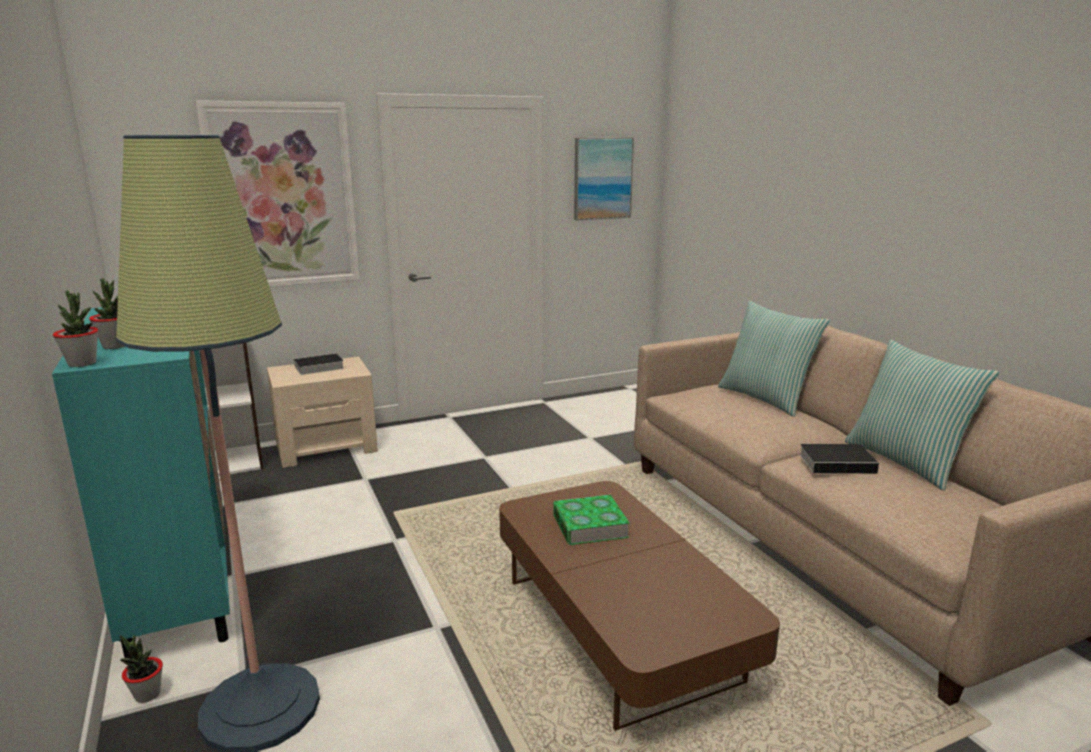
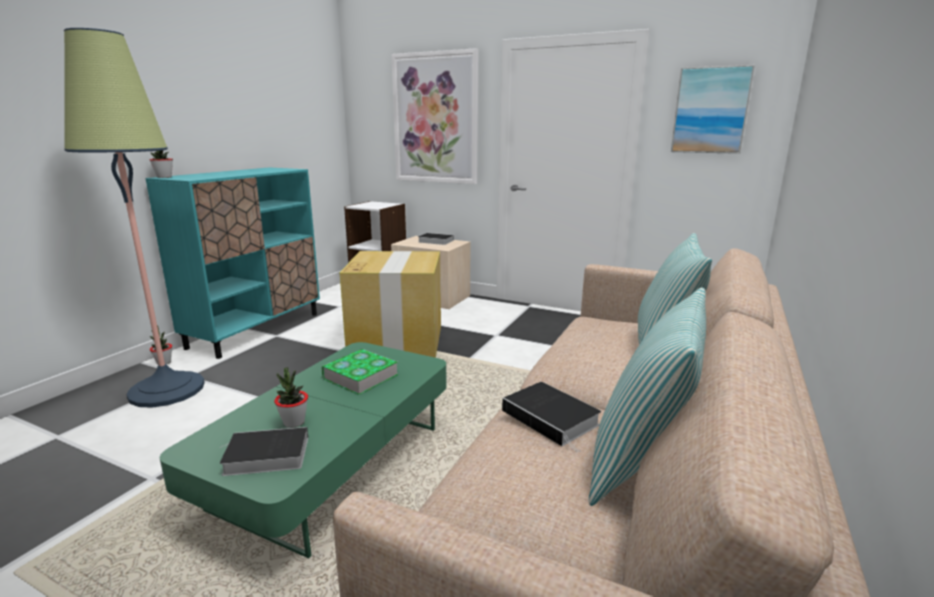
camera: 50 degrees right, 0 degrees up
(115, 346) = (200, 175): potted plant -> potted plant (294, 422)
(404, 506) = (397, 340): none -> cardboard box
(618, 629) = (333, 466): brown coffee table -> green coffee table
(698, 612) = (264, 456): none -> book

